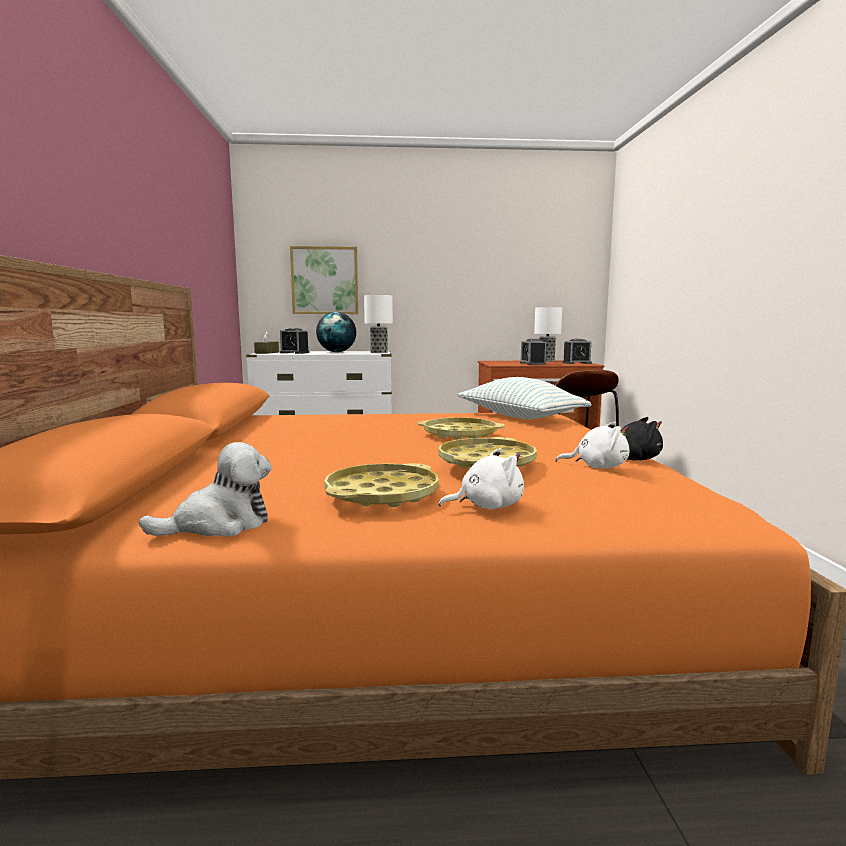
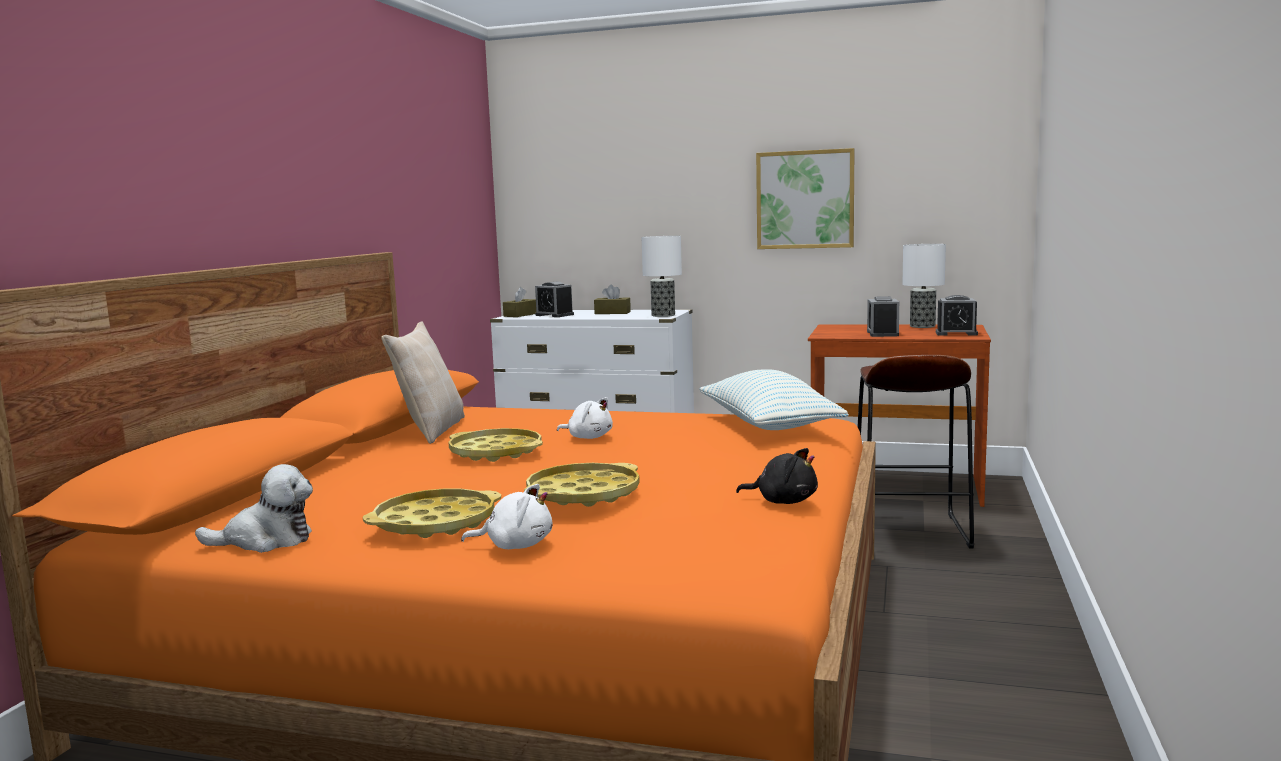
camera: 20 degrees right, 0 degrees up
(258, 430) = (430, 430): none -> beige pillow
(325, 280) = (604, 213): picture -> picture (805, 199)
(337, 352) = (612, 313): globe -> brown tissue box
(460, 434) = (638, 451): yellow tray -> yellow tray (496, 452)
(597, 467) = (711, 509): white plush toy -> white plush toy (588, 437)

